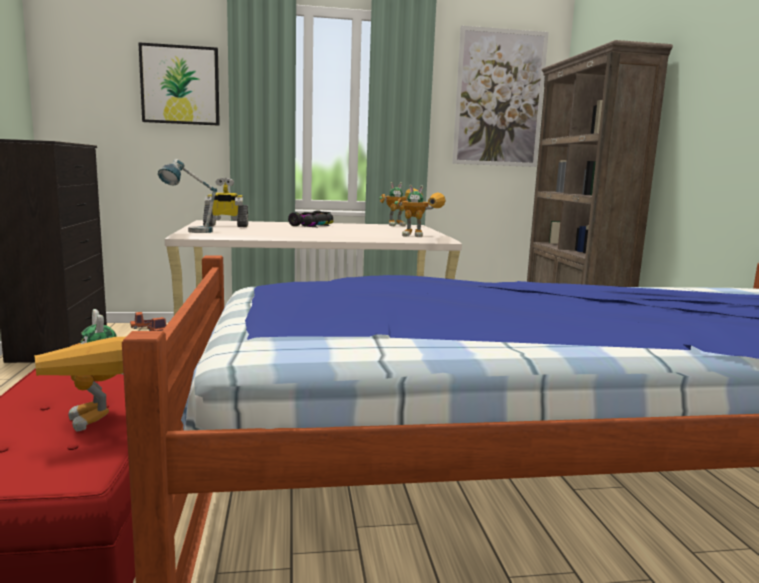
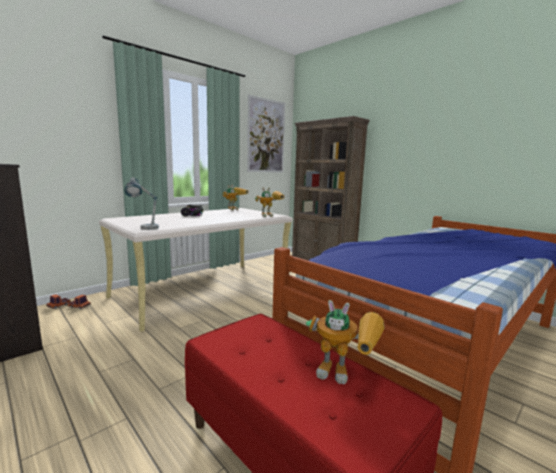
camera: 35 degrees left, 0 degrees up
(180, 85) = (74, 116): picture -> none
(225, 226) = (145, 221): toy robot -> none

